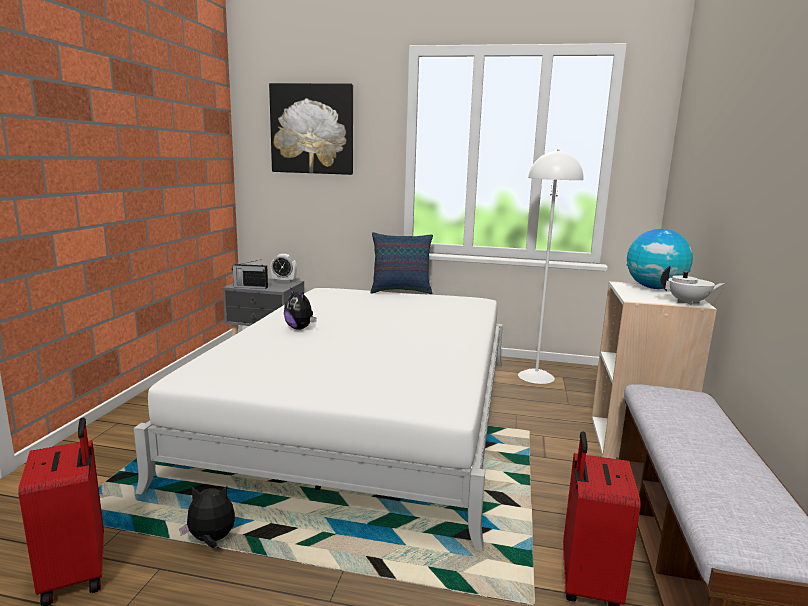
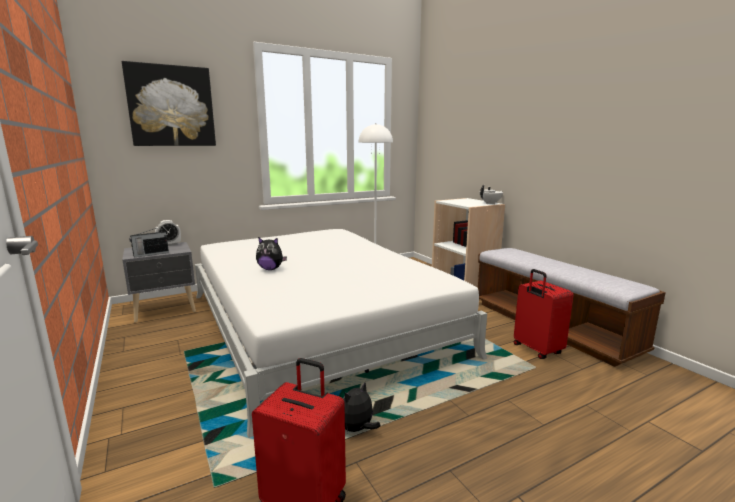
camera: 40 degrees left, 0 degrees up
(401, 291) = (276, 235): blue pillow -> none
(654, 288) = (460, 200): globe -> none

